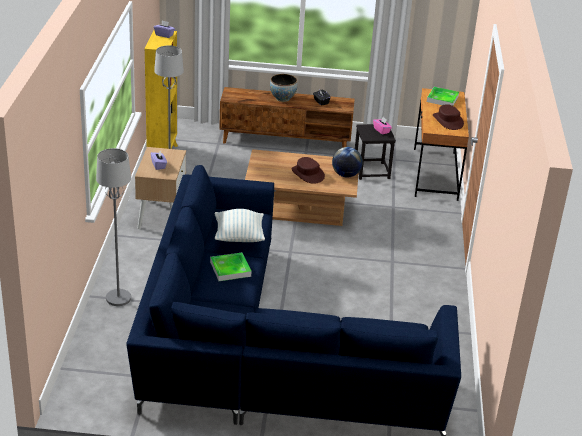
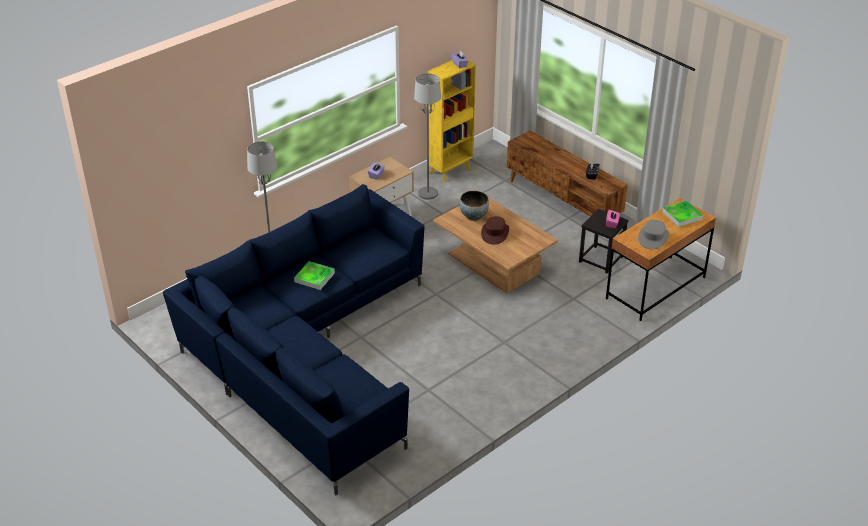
camera: 45 degrees right, 5 degrees up
(239, 237) = (355, 257): pillow -> none
(282, 98) = (563, 159): bowl -> bowl (473, 216)
(346, 175) = (524, 248): globe -> none
(448, 121) = (653, 237): brown hat -> grey hat

